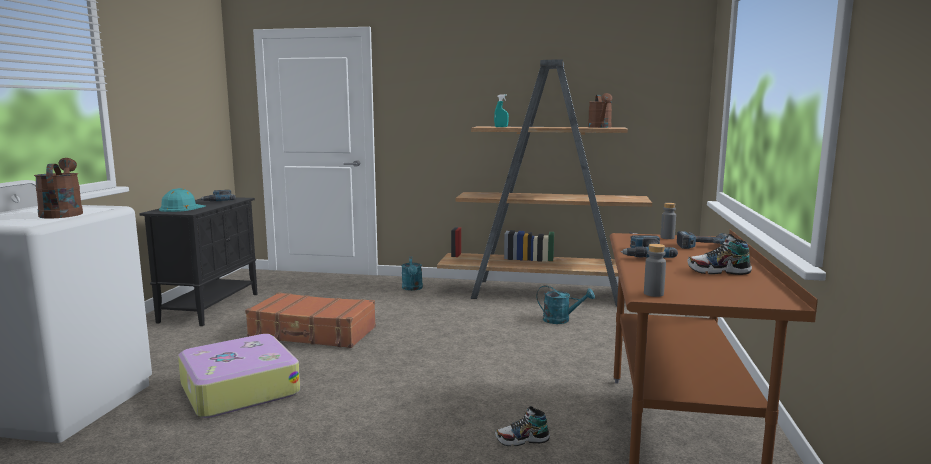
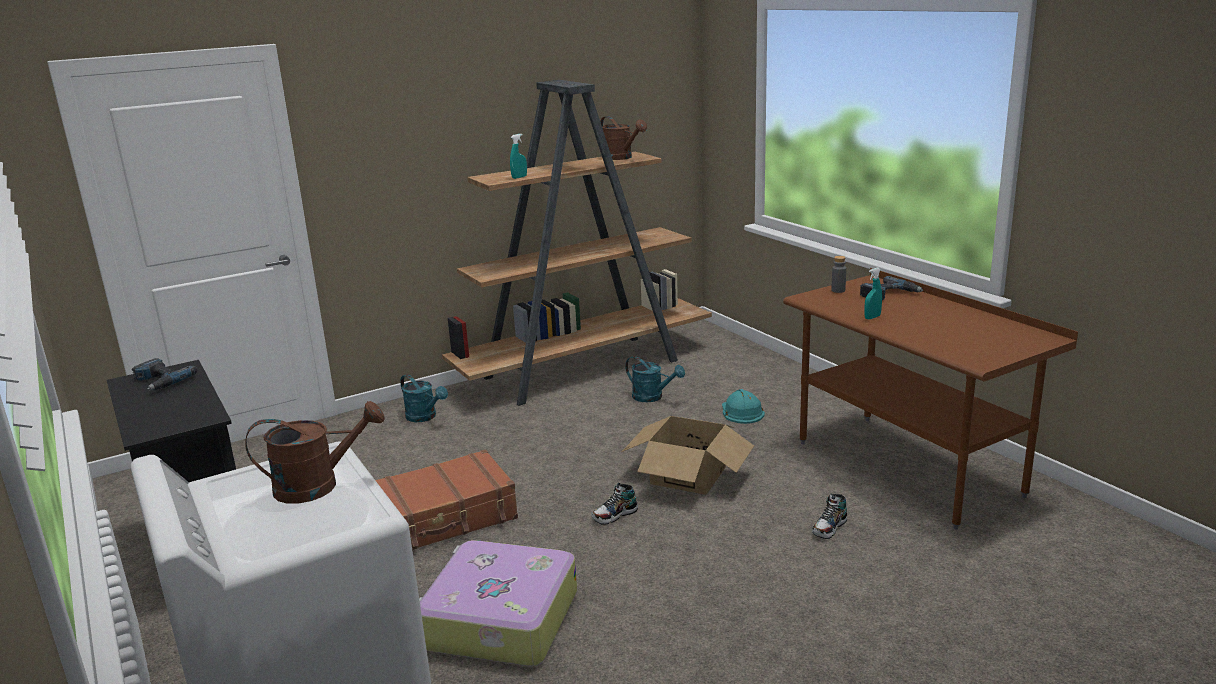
camera: 40 degrees left, 10 degrees up
(62, 213) = (318, 485): brown watering can -> brown watering can turned 135 degrees clockwise
(181, 208) = (162, 415): turquoise hard hat -> turquoise hard hat (741, 412)
(491, 367) = (687, 475): none -> cardboard box
(561, 320) = (652, 397): turquoise watering can -> turquoise watering can turned 60 degrees clockwise
(644, 254) = (872, 317): power drill -> turquoise spray bottle
(653, 294) = (979, 360): grey bottle -> none
(718, 271) = (957, 321): shoe -> shoe (615, 515)

